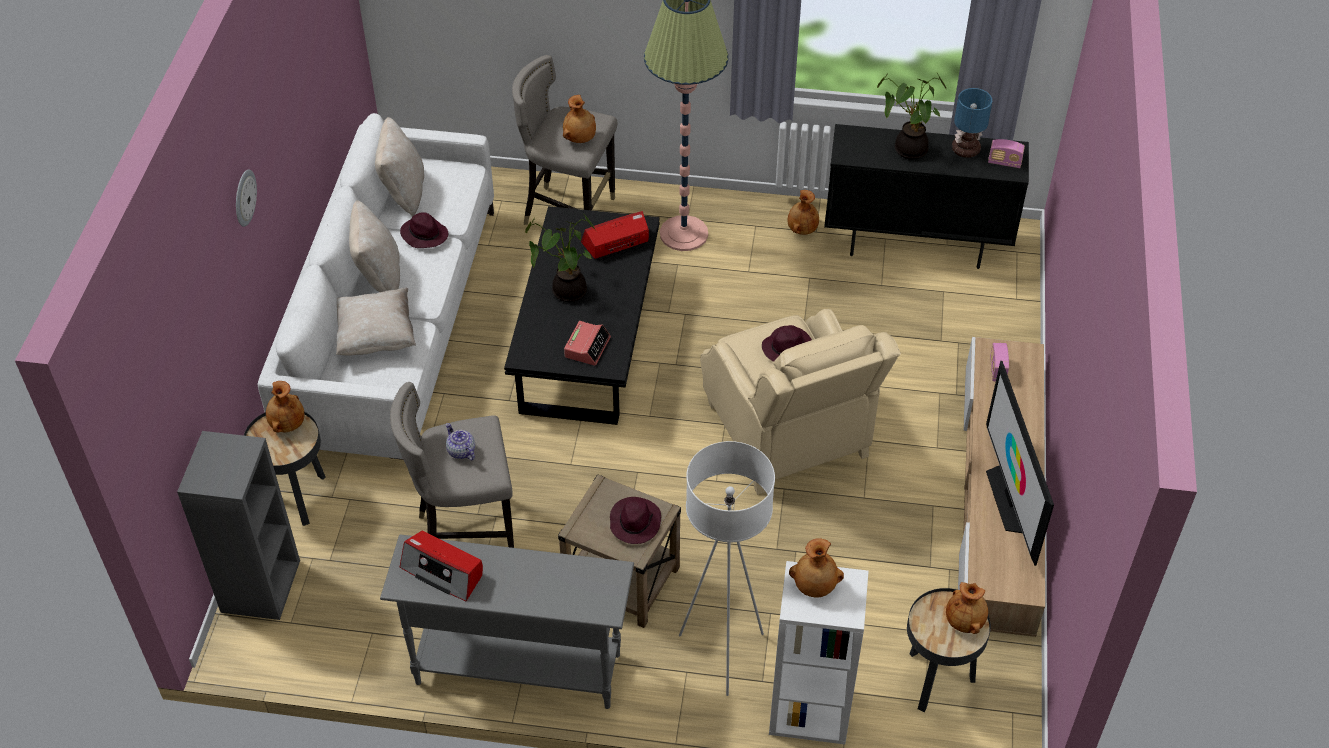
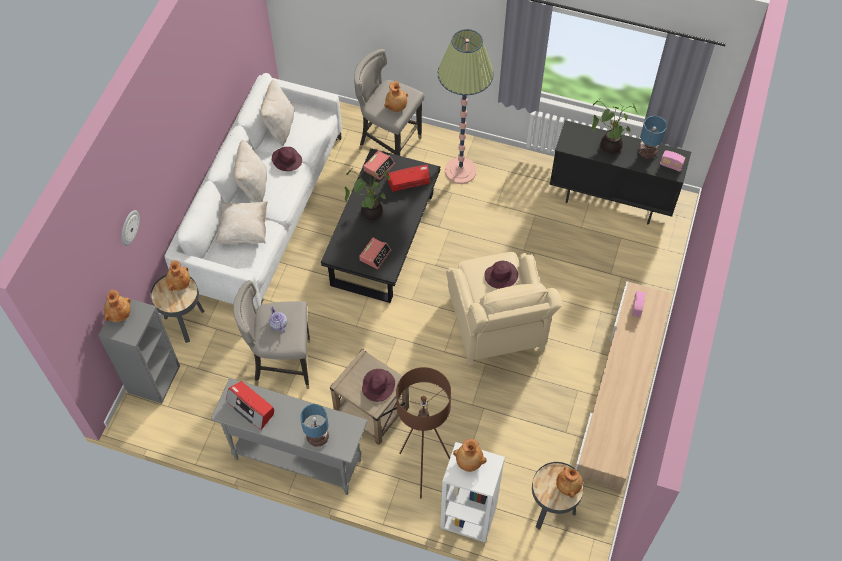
camera: 10 degrees right, 10 degrees up
(244, 197) = (161, 148): wall clock -> wall clock (129, 227)
(558, 598) = (317, 437): none -> table lamp
(566, 229) = (379, 167): none -> alarm clock
(722, 653) = (423, 469): white floor lamp -> brown floor lamp
(801, 229) = (538, 178): brown vase -> brown vase (119, 314)
(1011, 499) = (623, 401): television -> none

